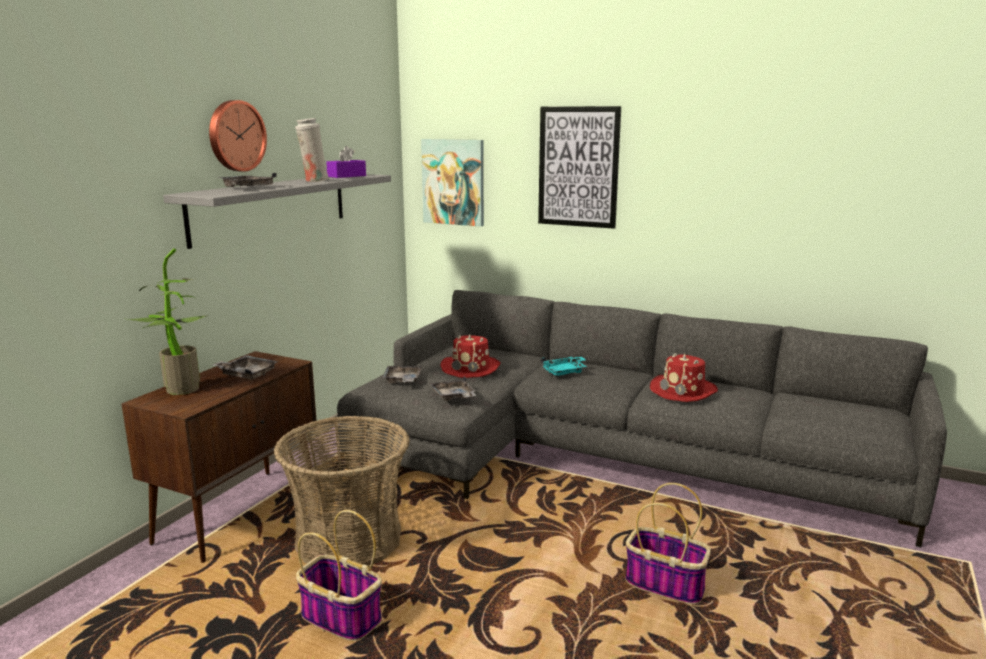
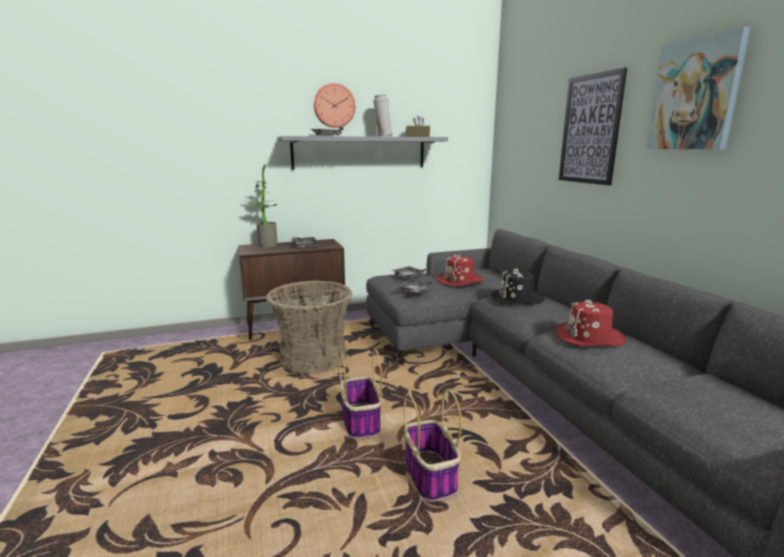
camera: 45 degrees right, 0 degrees up
(340, 618) = (250, 388): basket -> basket (360, 421)
(346, 176) = (417, 136): purple tissue box -> brown tissue box
(453, 182) = (516, 147): picture -> picture (695, 94)
(565, 372) = (517, 298): turquoise tray -> black hat

